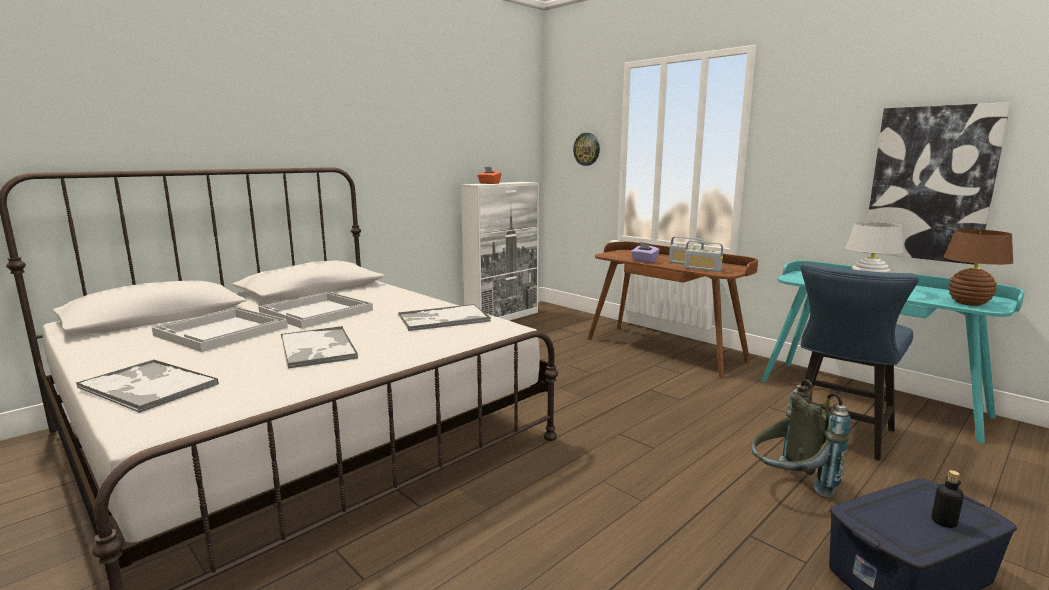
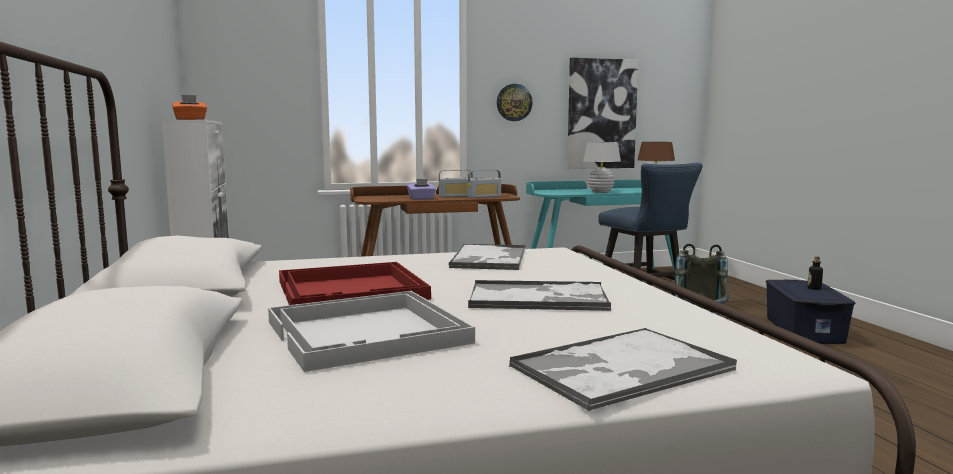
camera: 60 degrees left, 5 degrees down
(316, 312) = (352, 290): white tray -> red tray
(587, 149) = (265, 81): wall clock -> wall clock (514, 102)

